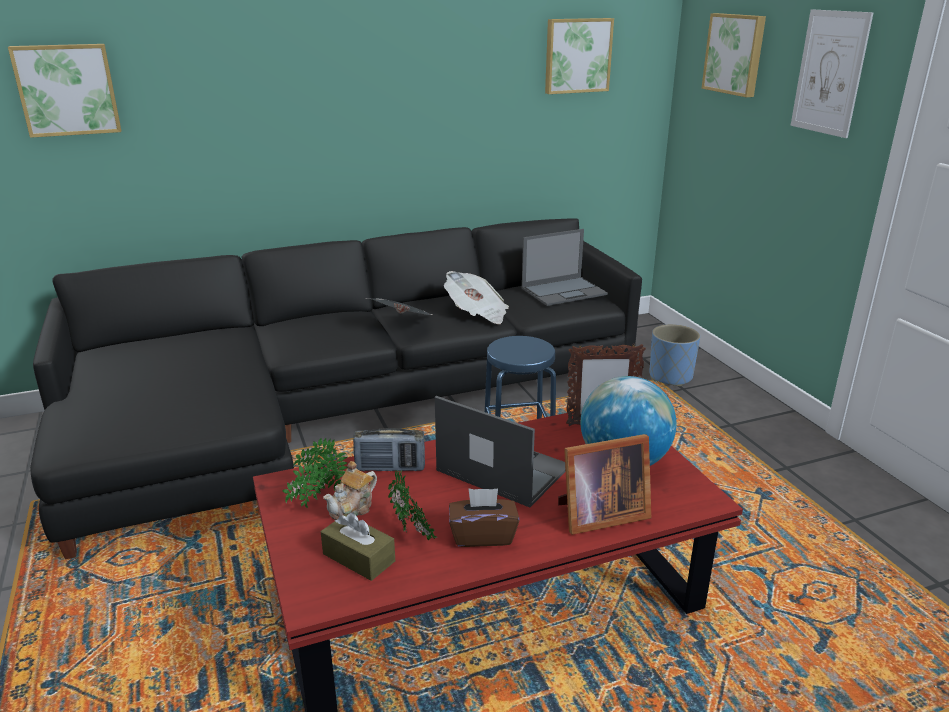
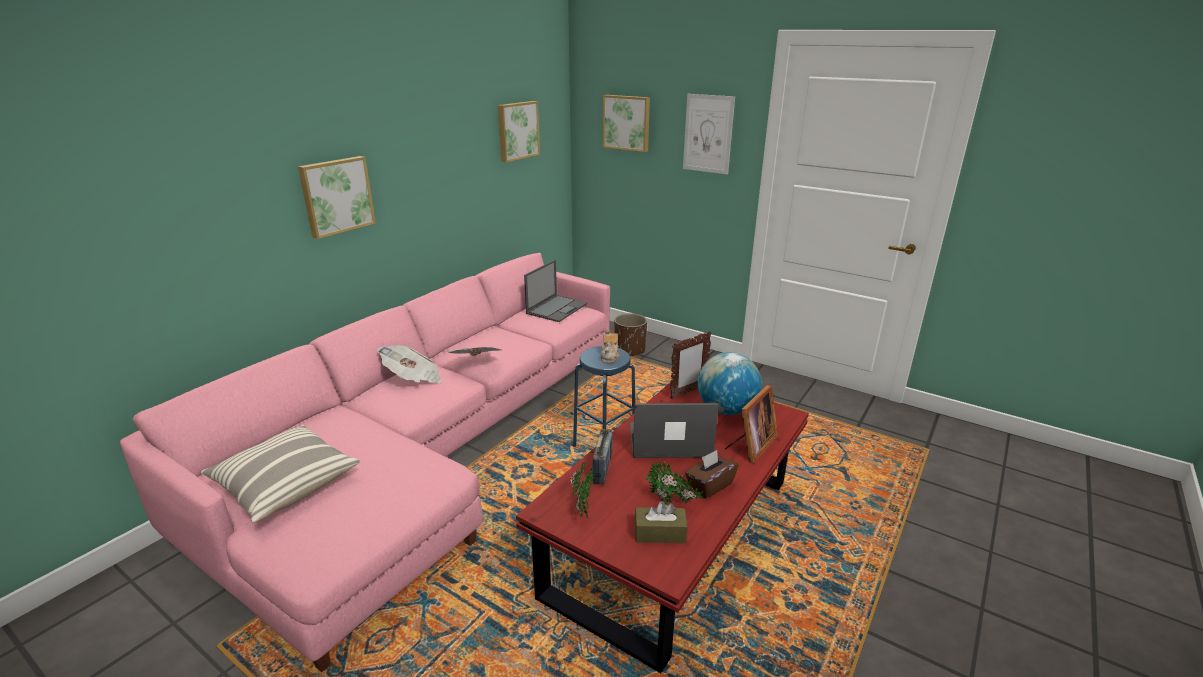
camera: 35 degrees left, 0 degrees up
(67, 90) = (111, 217): picture -> picture (336, 196)
(125, 376) = (285, 485): none -> pillow
(338, 411) = (427, 452): black sofa -> pink sofa
(353, 508) = (614, 505): teapot -> teapot (610, 356)
(390, 468) = (602, 468): radio -> radio turned 45 degrees counterclockwise
(477, 314) = (515, 341): newspaper -> newspaper (413, 378)
(670, 376) = (629, 350): blue planter -> brown planter

